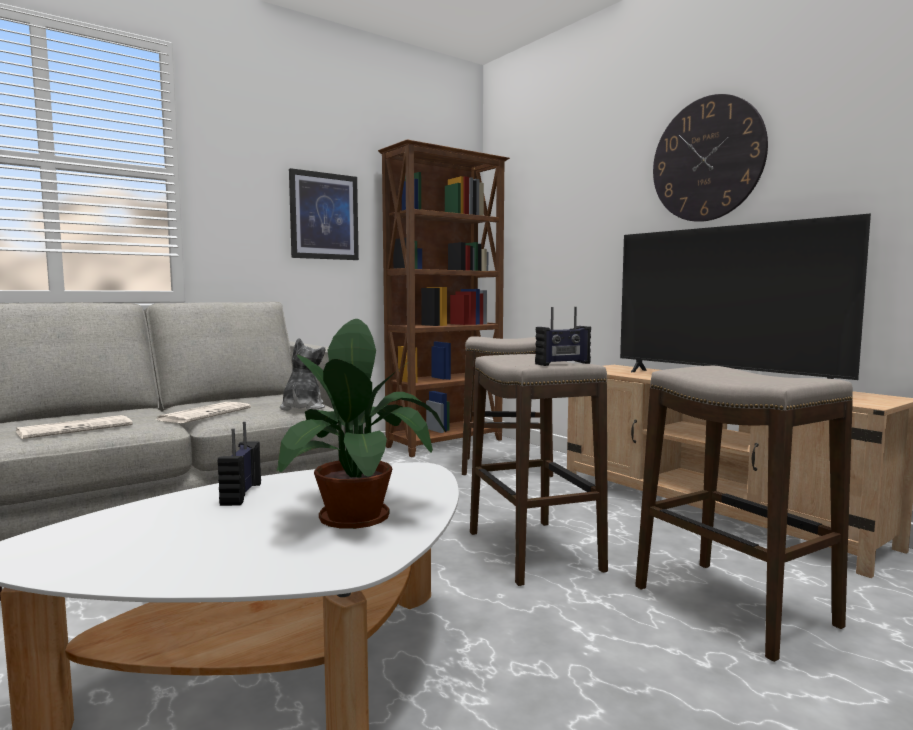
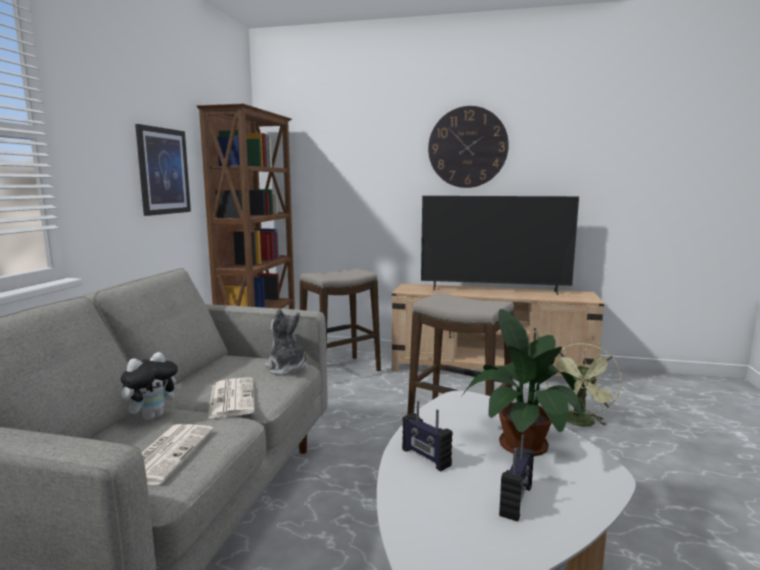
camera: 40 degrees left, 5 degrees up
(136, 412) = (153, 416): none -> plush toy
(563, 364) = (497, 304): radio -> radio (517, 501)
(733, 606) = (580, 423): stool -> green fan

